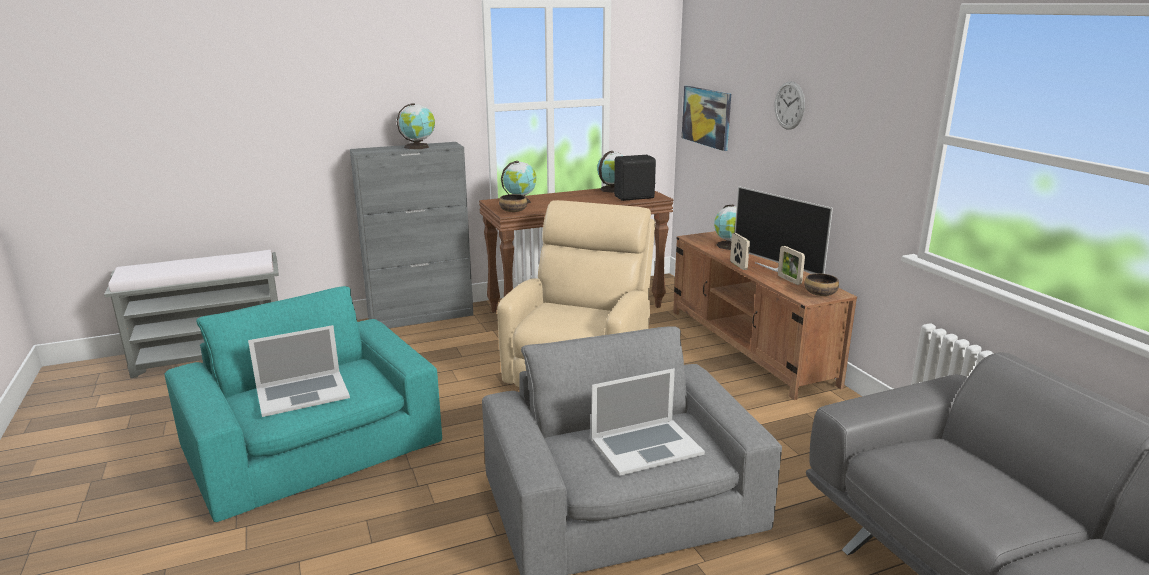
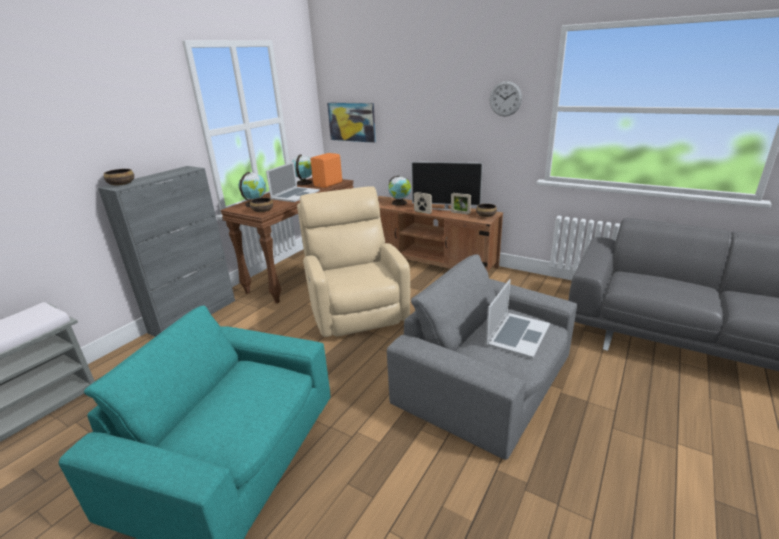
camera: 35 degrees left, 5 degrees up
(302, 393) = (236, 411): laptop -> laptop (295, 194)
(370, 149) = (121, 184): none -> bowl
(418, 147) = (164, 174): globe -> none
(635, 197) = (329, 184): black speaker -> orange speaker
(789, 105) = (429, 104): wall clock -> wall clock (505, 98)

